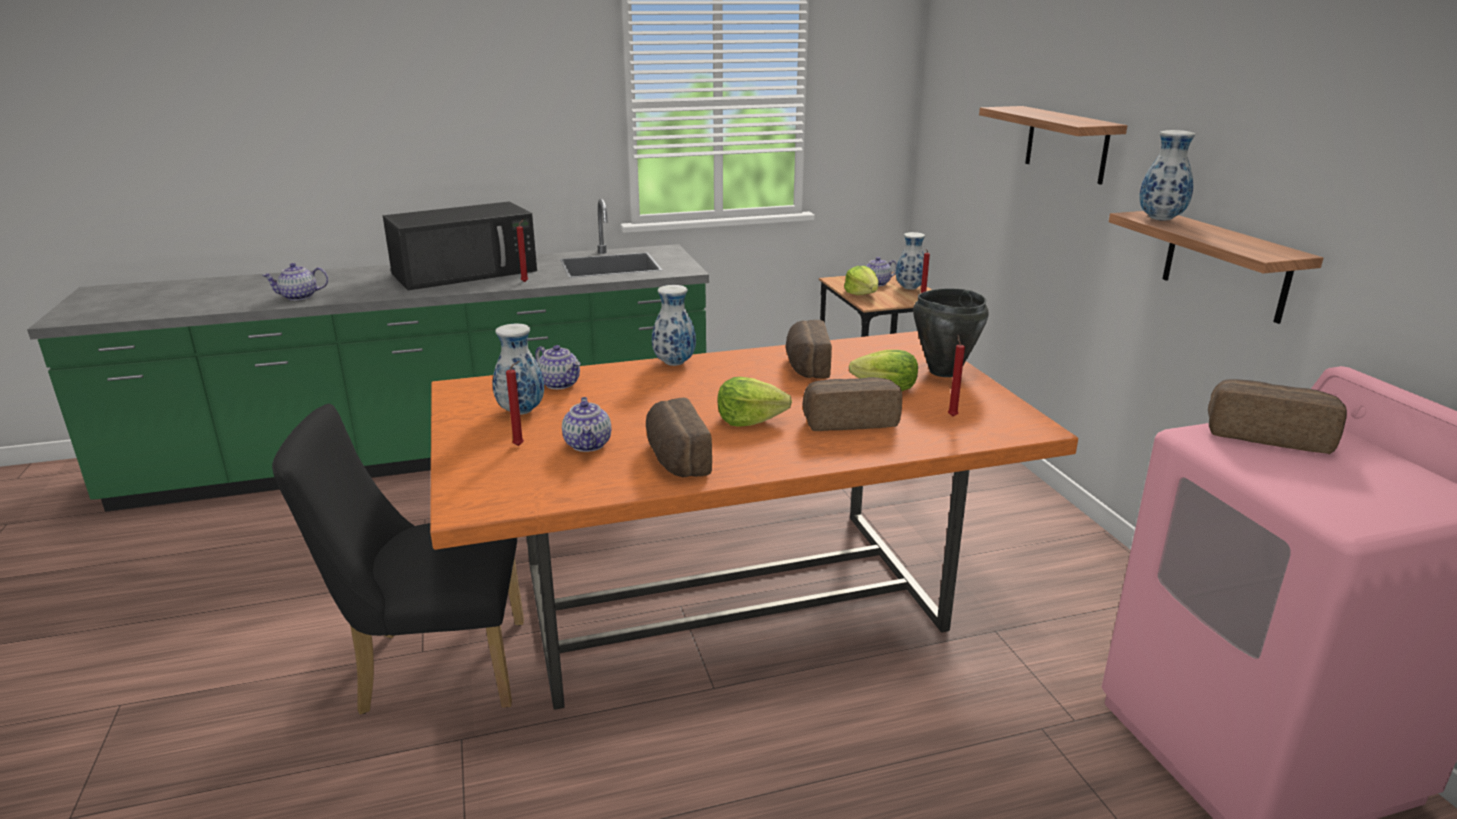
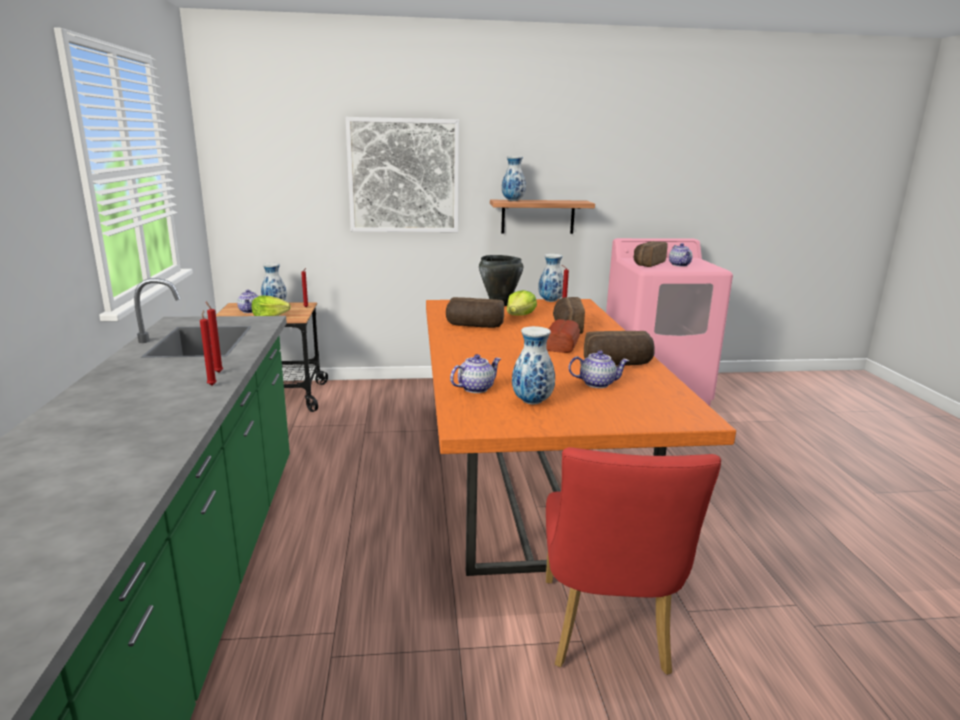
camera: 80 degrees left, 5 degrees down
(299, 297) = (93, 508): teapot -> teapot (680, 265)
(431, 668) = (606, 633): black chair -> red chair
(466, 272) = (125, 399): black microwave -> none
(520, 445) = (597, 403): red candle -> red candle (212, 385)
(674, 363) = (450, 354): vase -> vase (551, 301)
(749, 420) = (561, 344): lettuce -> bread
(1066, 144) = (403, 176): shelf -> picture

